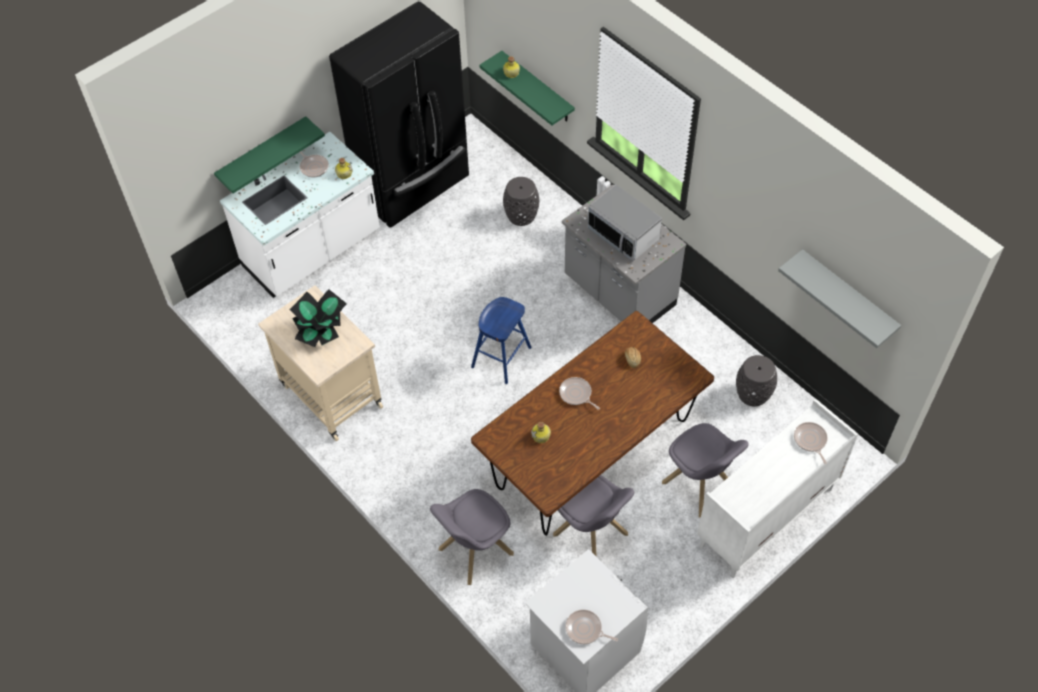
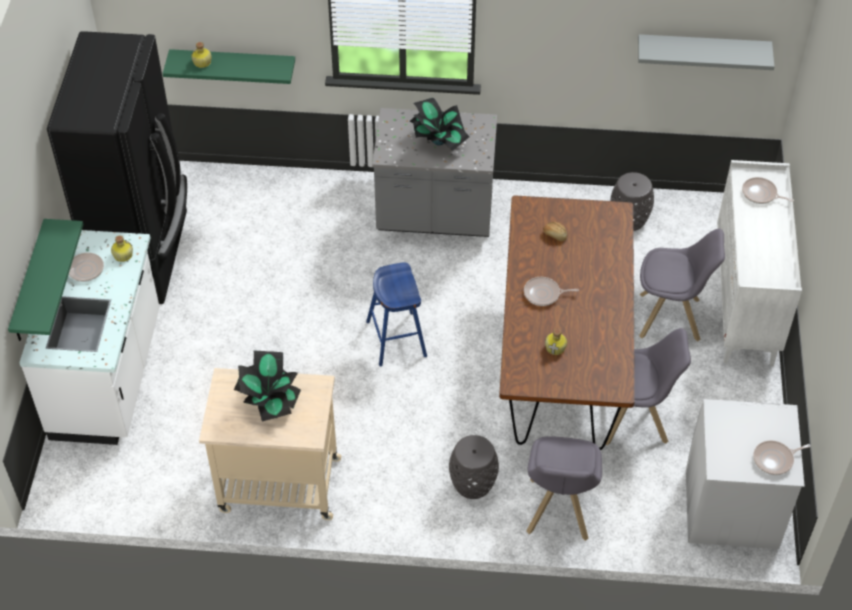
camera: 45 degrees left, 5 degrees down
(521, 215) = (276, 212): grey stool -> grey stool (472, 483)
(623, 234) = (438, 140): microwave -> potted plant

